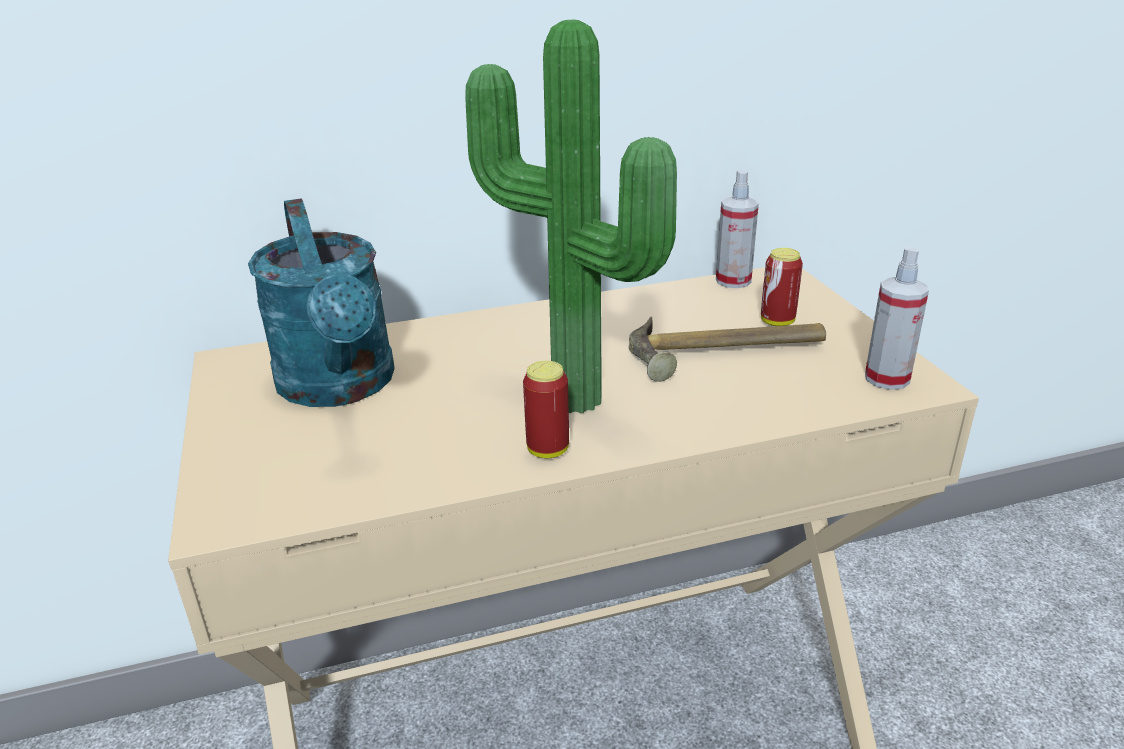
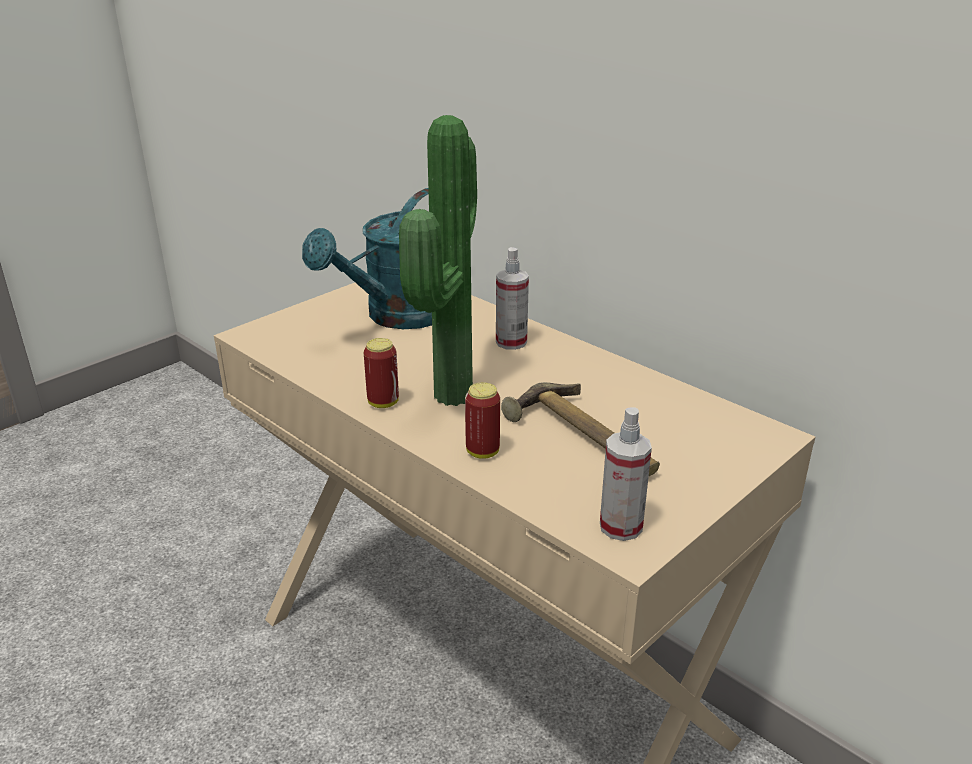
camera: 60 degrees right, 0 degrees up
(733, 281) = (726, 412): spray bottle -> spray bottle (511, 342)
(777, 322) = (669, 451): can -> can (482, 452)

